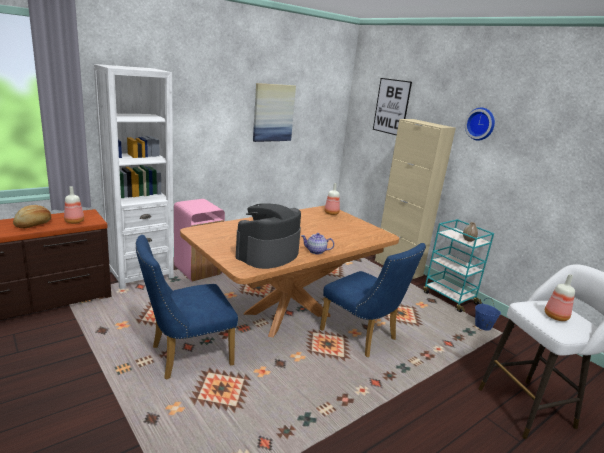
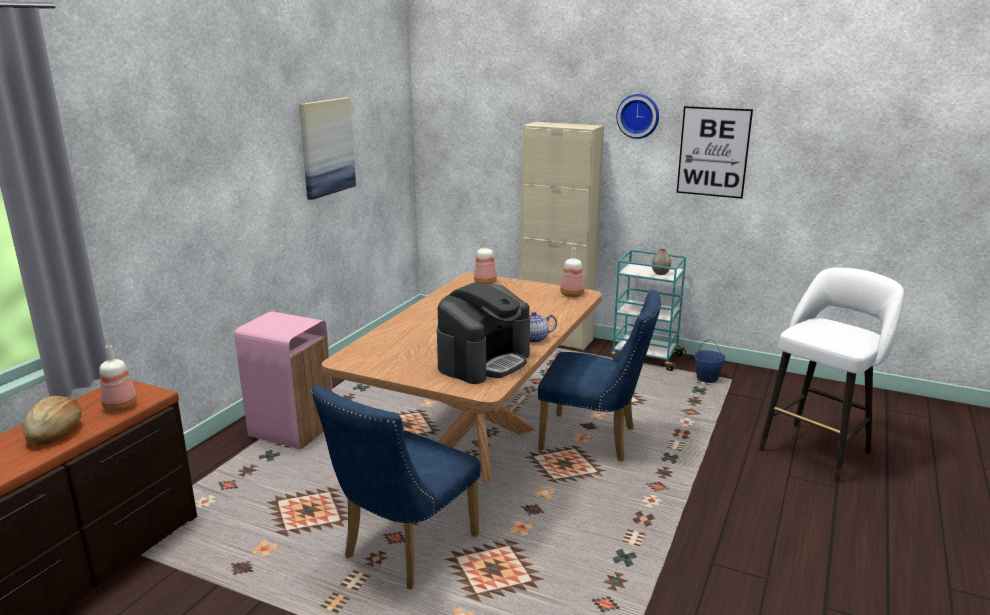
camera: 25 degrees left, 0 degrees up
(140, 274) = (205, 467): white bookcase -> none
(267, 254) = (484, 361): coffee machine -> coffee machine turned 150 degrees counterclockwise
(391, 106) = (492, 107): picture -> picture (713, 152)
(555, 316) = (835, 333): bottle -> bottle (572, 294)

